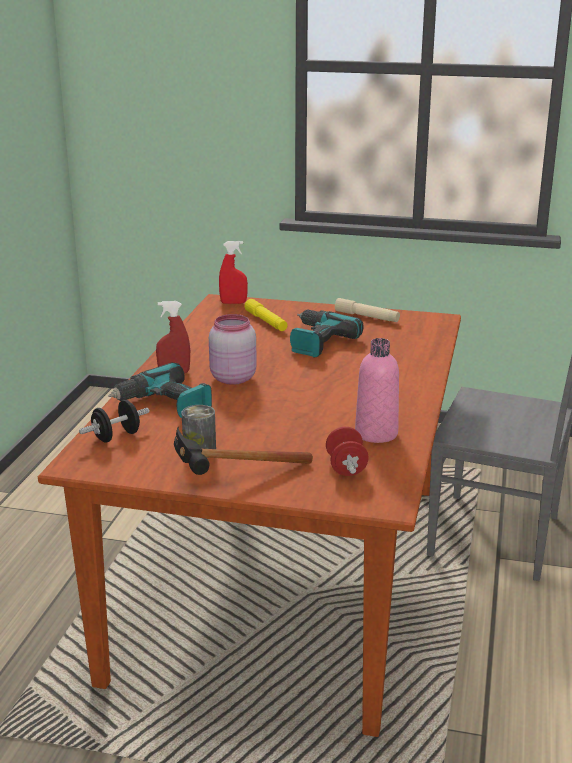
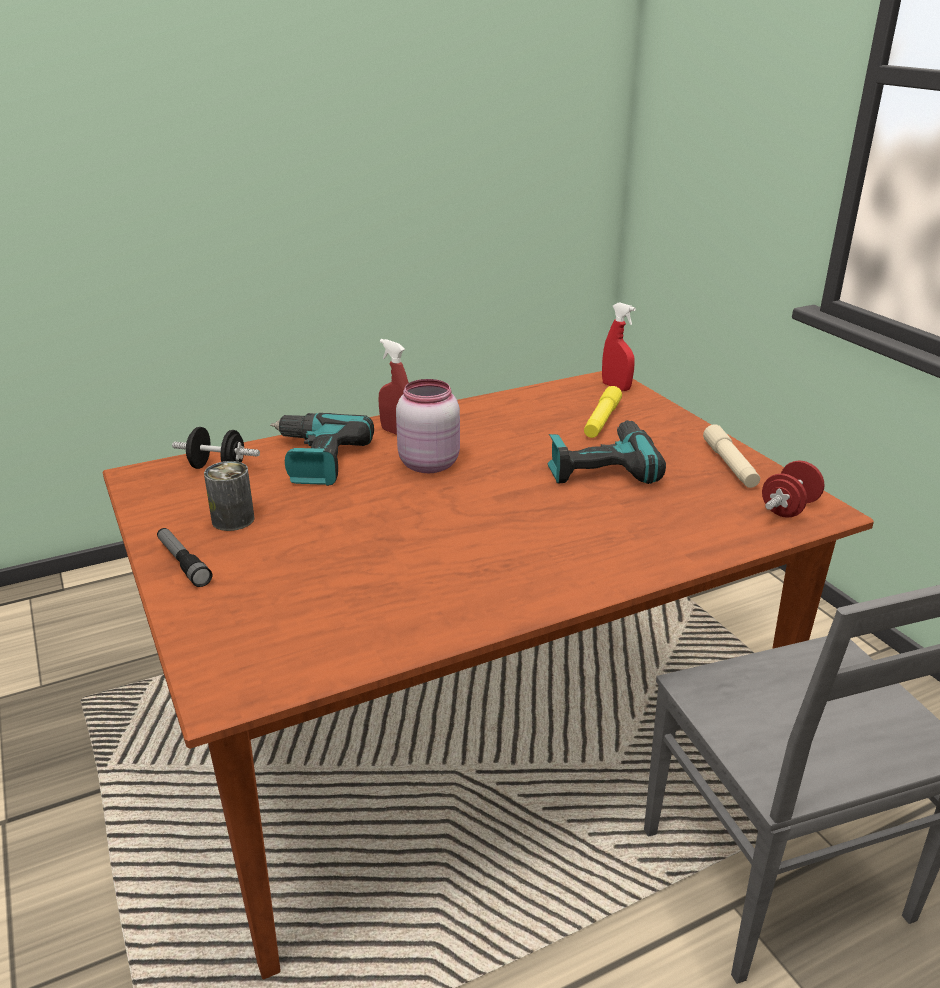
camera: 50 degrees right, 5 degrees up
(229, 479) = (183, 563): hammer -> flashlight
(346, 467) = (290, 623): red dumbbell -> red dumbbell (789, 508)
(376, 433) = (407, 606): pink bottle -> none

